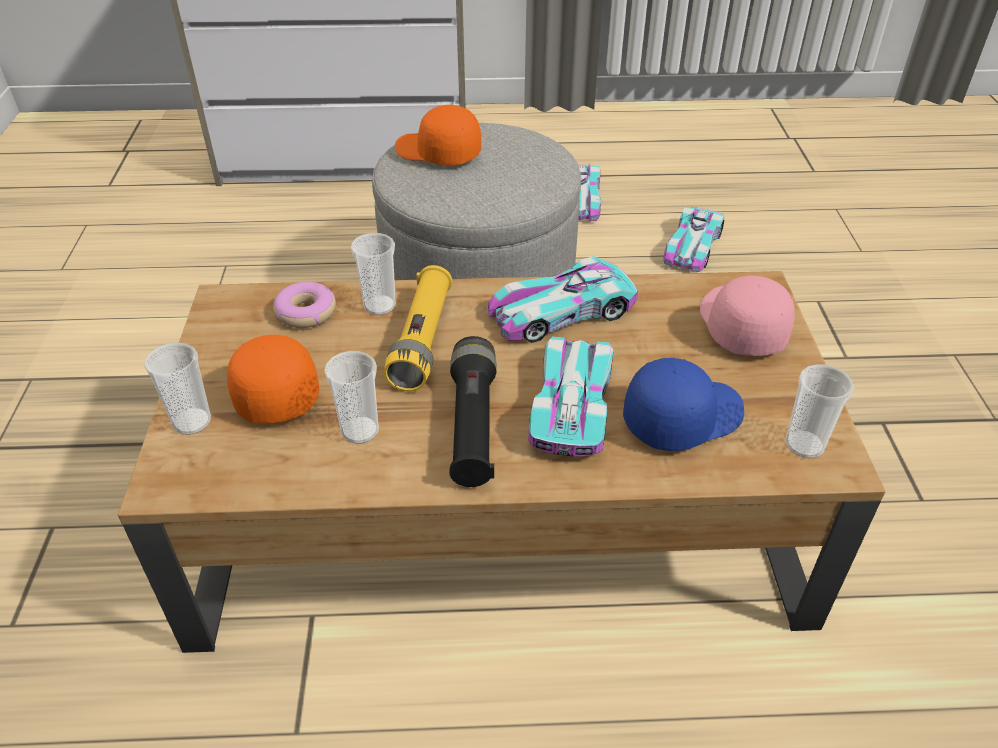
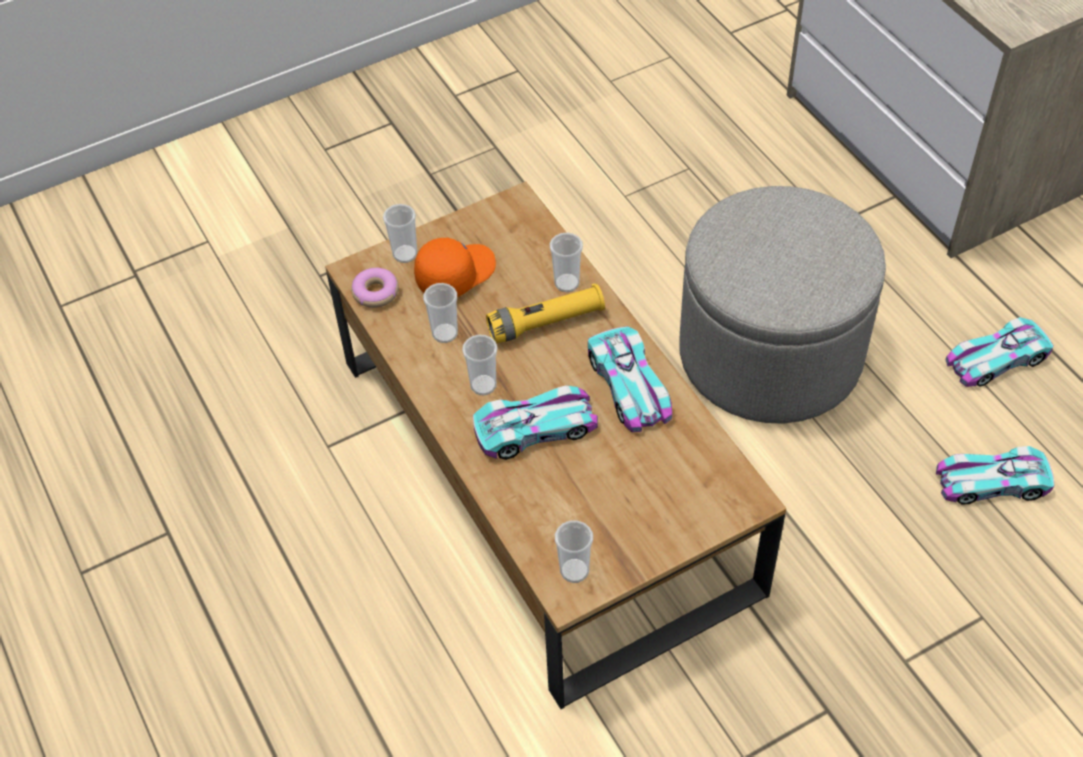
camera: 65 degrees right, 10 degrees up
(305, 312) = (534, 249): donut -> donut (375, 292)
(437, 153) = (780, 219): orange cap -> none
(472, 425) = (483, 385): black flashlight -> cup
(561, 312) = (629, 385): toy car -> toy car turned 150 degrees counterclockwise
(681, 417) = (560, 493): blue cap -> none
(739, 326) = (687, 498): pink cap -> none

